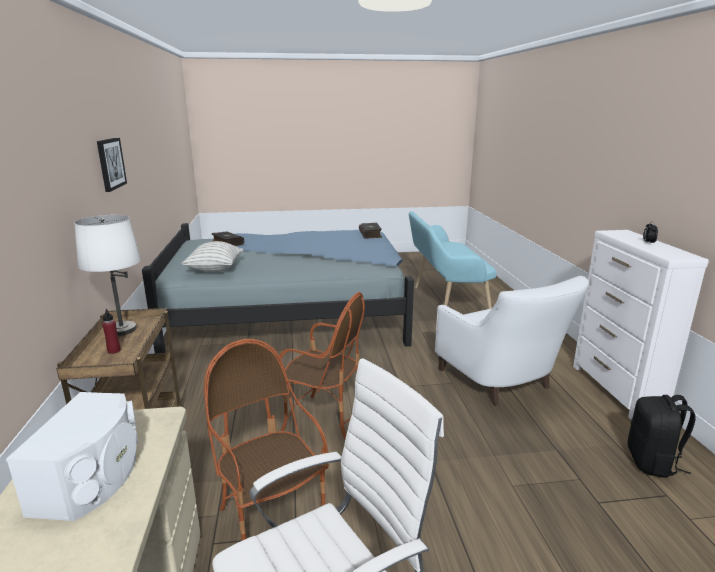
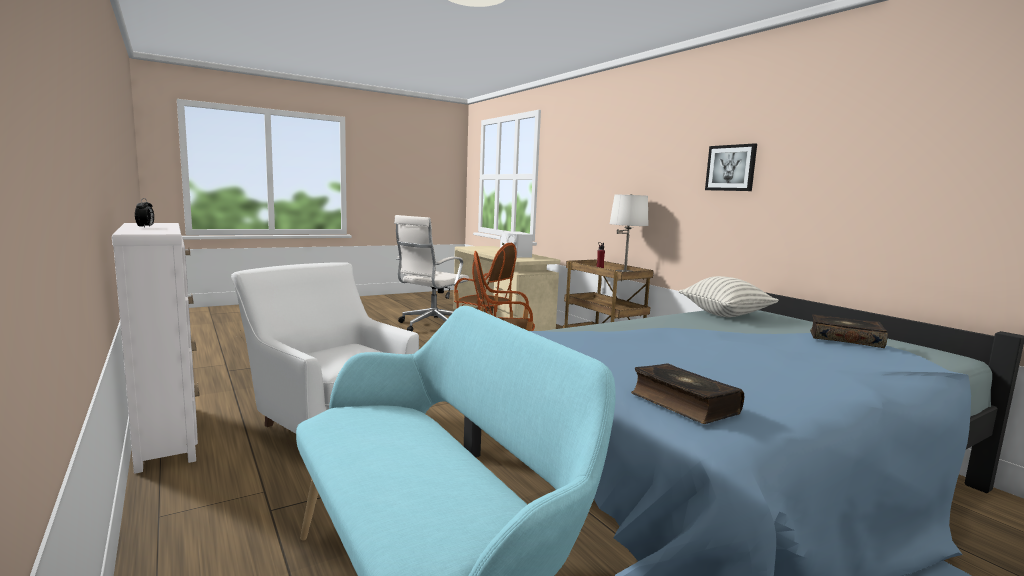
camera: 155 degrees right, 10 degrees down
(652, 462) = (214, 383): black backpack -> none

